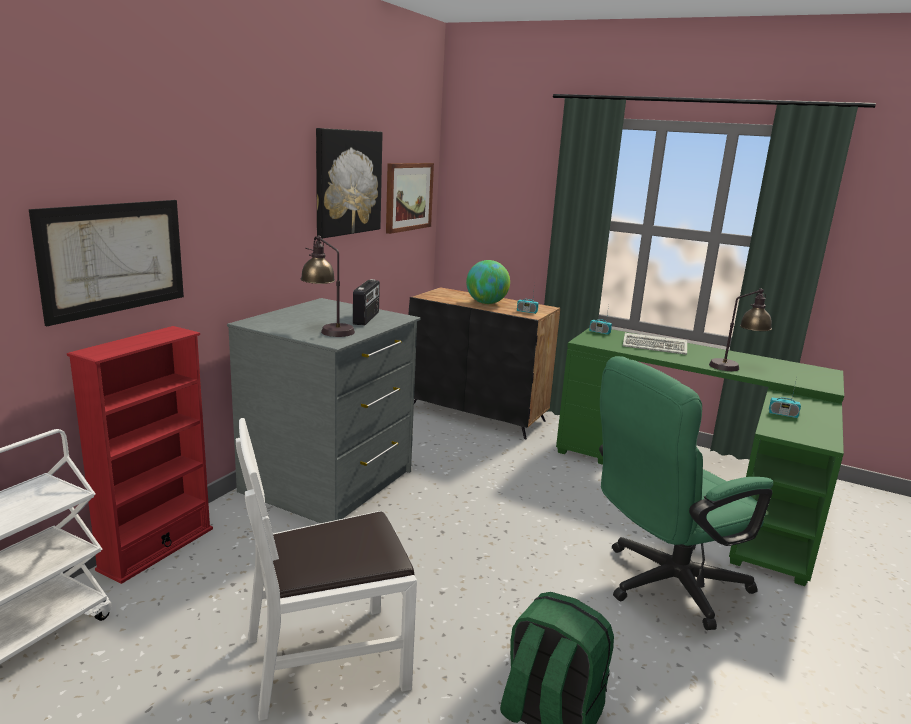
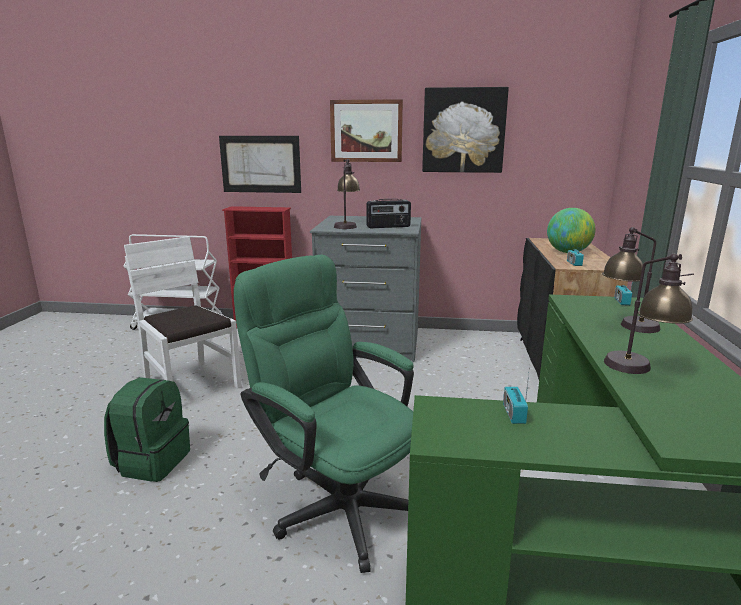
camera: 70 degrees right, 0 degrees up
(408, 196) = (558, 147): picture -> picture (366, 131)
(656, 347) = (627, 327): keyboard -> table lamp

